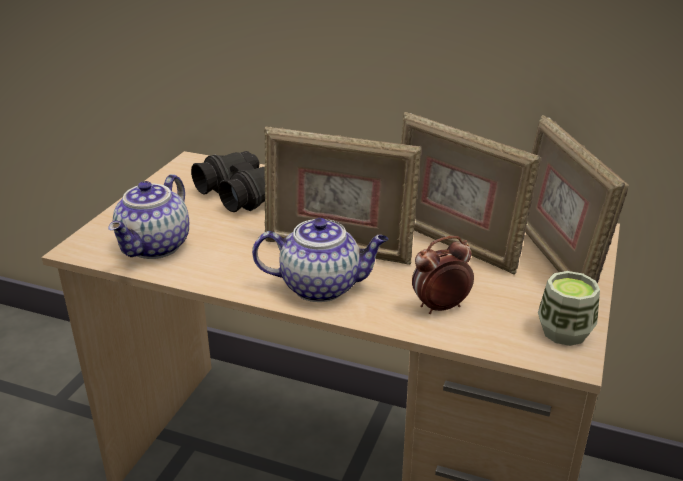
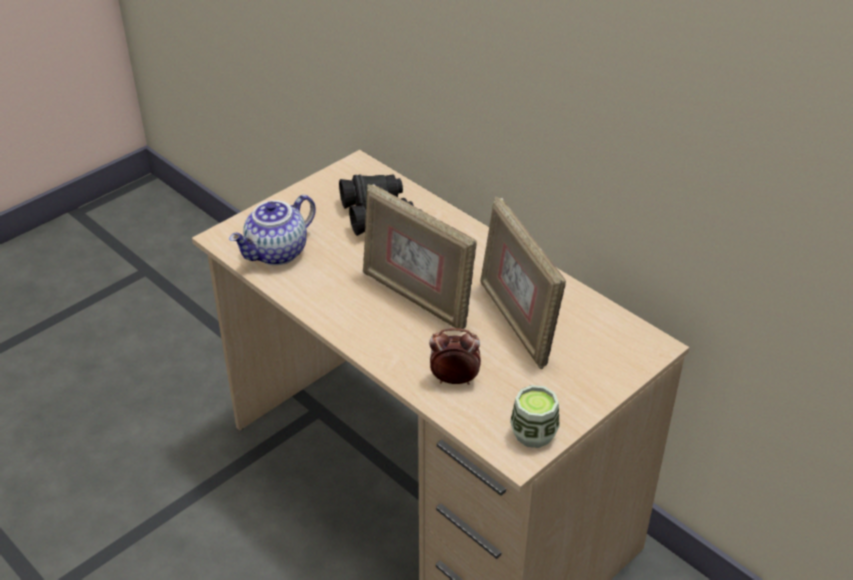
camera: 25 degrees right, 10 degrees up
(322, 286) = (378, 331): teapot -> none
(555, 258) = (591, 365): picture frame -> none

